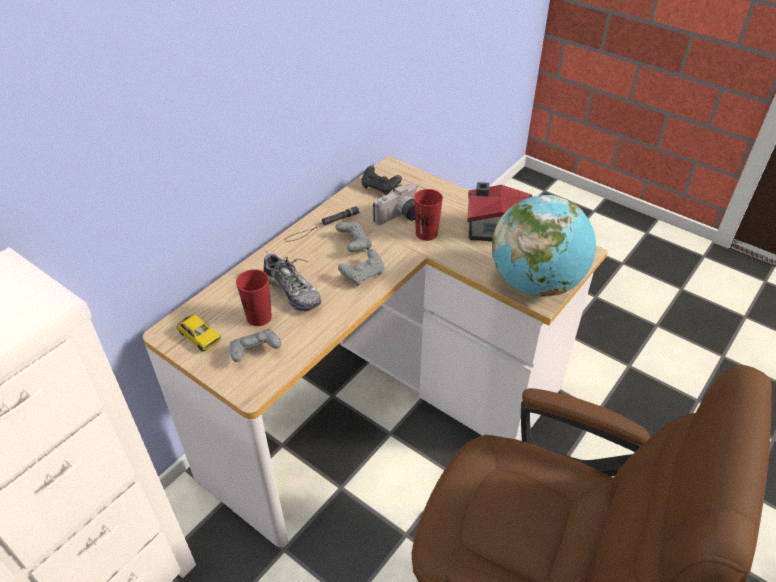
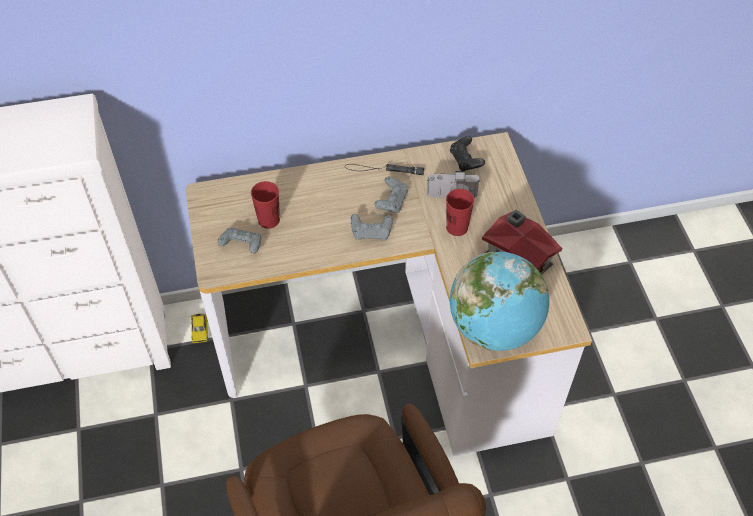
camera: 40 degrees right, 10 degrees up
(200, 337) = (219, 210): toy car -> toy car (200, 331)
(292, 291) = (309, 214): shoe -> none

